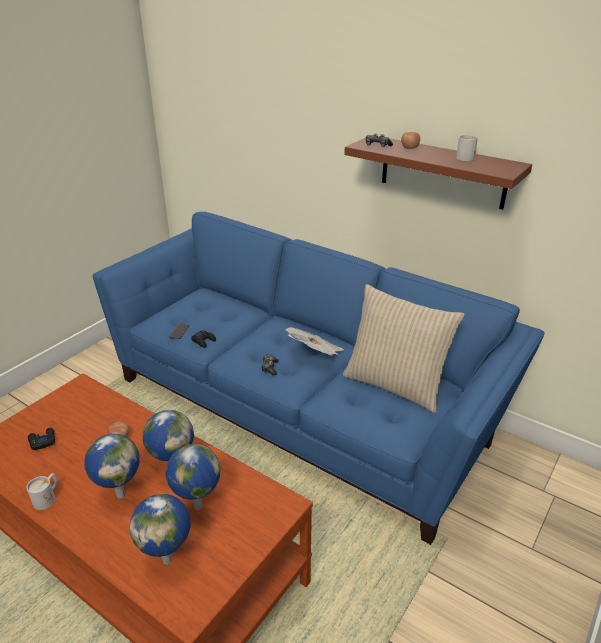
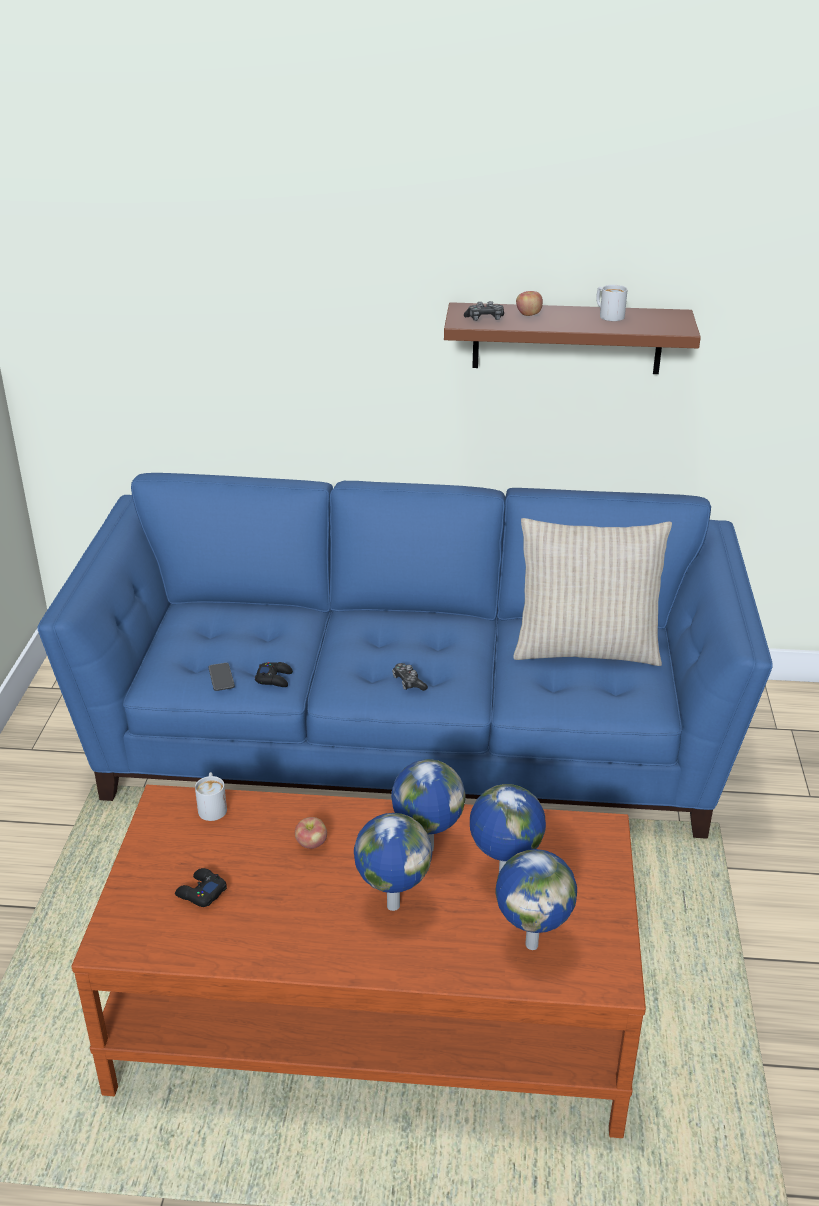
camera: 30 degrees left, 0 degrees up
(47, 497) = (298, 951): white mug -> white mug (212, 806)
(315, 354) = (451, 644): newspaper -> none

